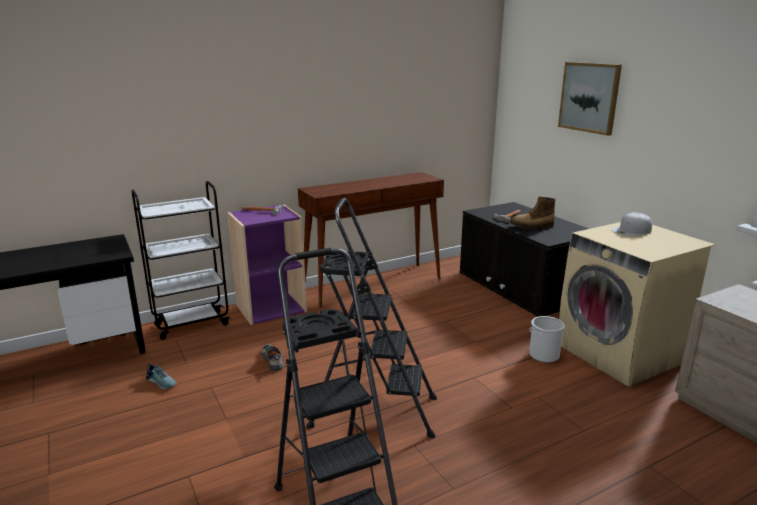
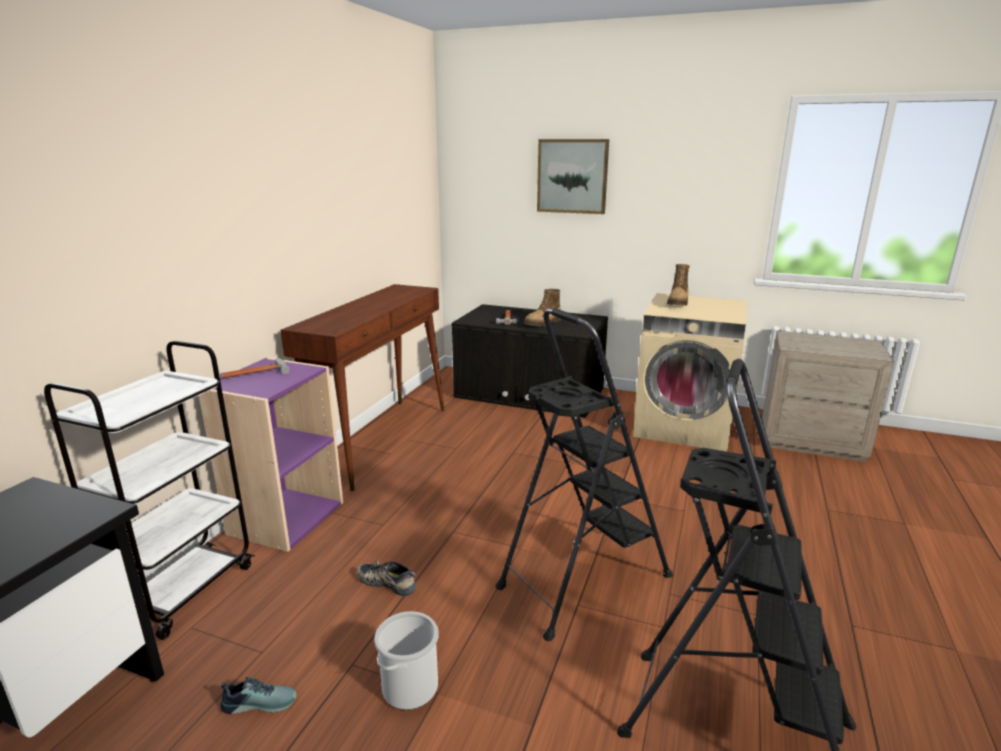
camera: 40 degrees left, 0 degrees up
(544, 355) = (637, 450): bucket -> bucket (410, 686)
(631, 231) = (678, 303): white cap -> boot

